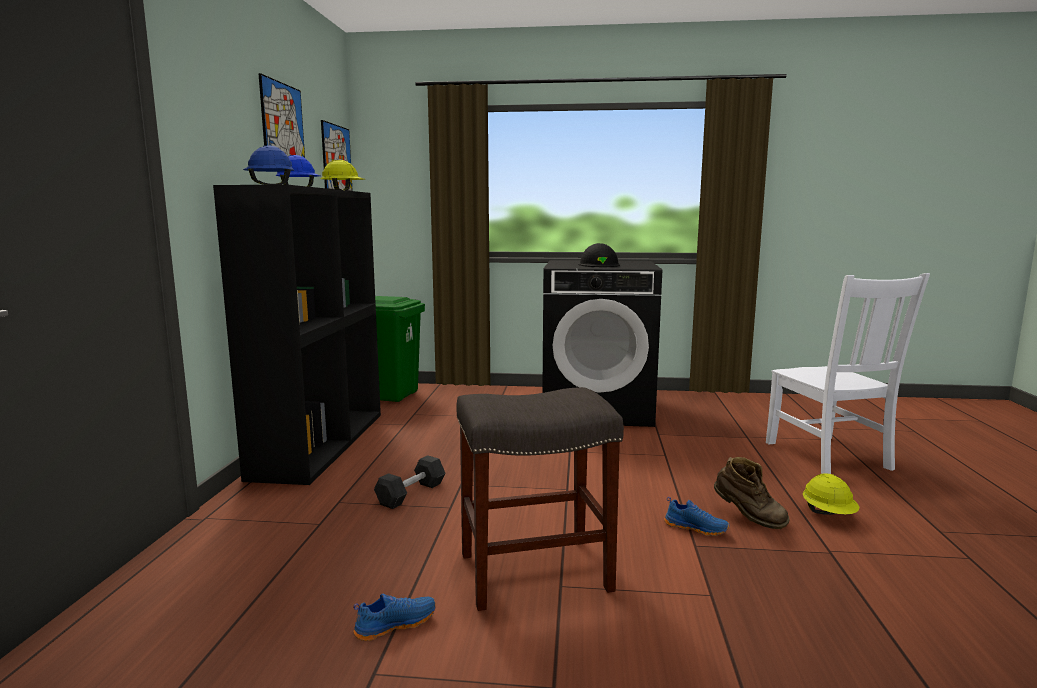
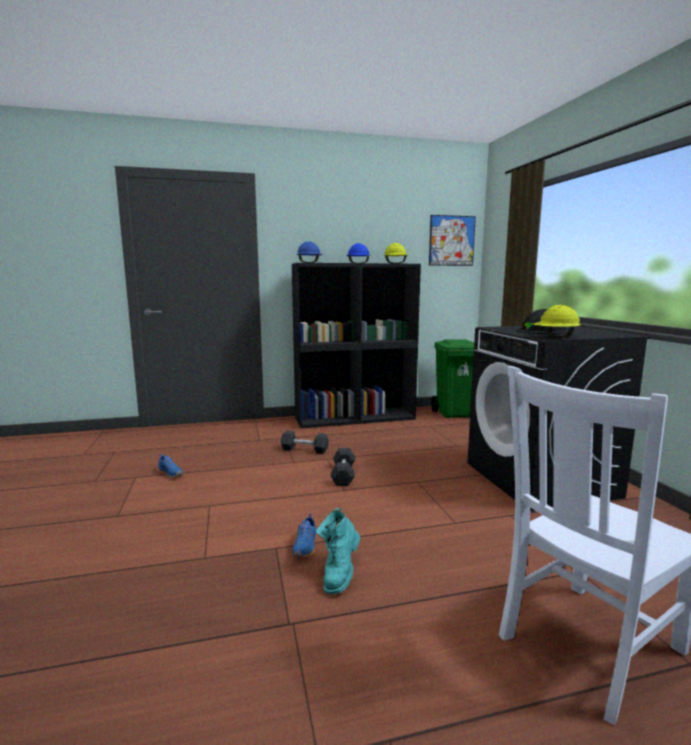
camera: 70 degrees right, 0 degrees up
(283, 126) = (376, 225): picture -> none
(523, 482) = (343, 475): none -> grey dumbbell
(536, 571) = (224, 496): grey stool -> none
(748, 518) = (340, 573): brown boot -> turquoise boot
(829, 515) = (379, 629): yellow hard hat -> yellow hard hat (555, 337)

